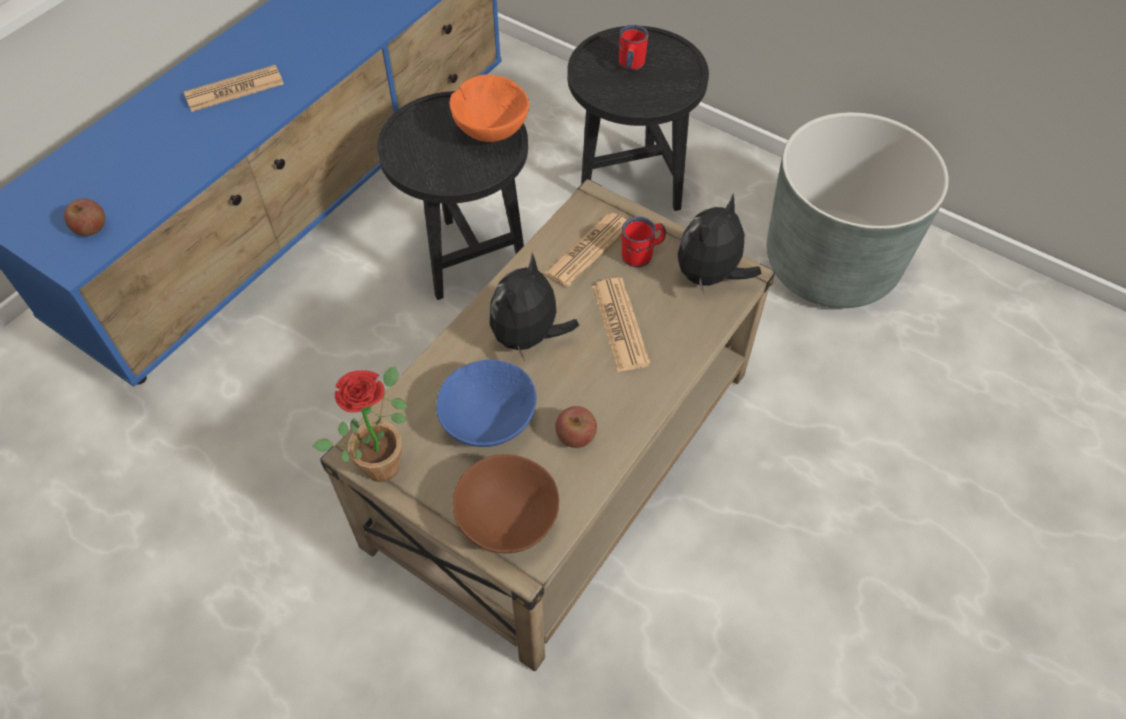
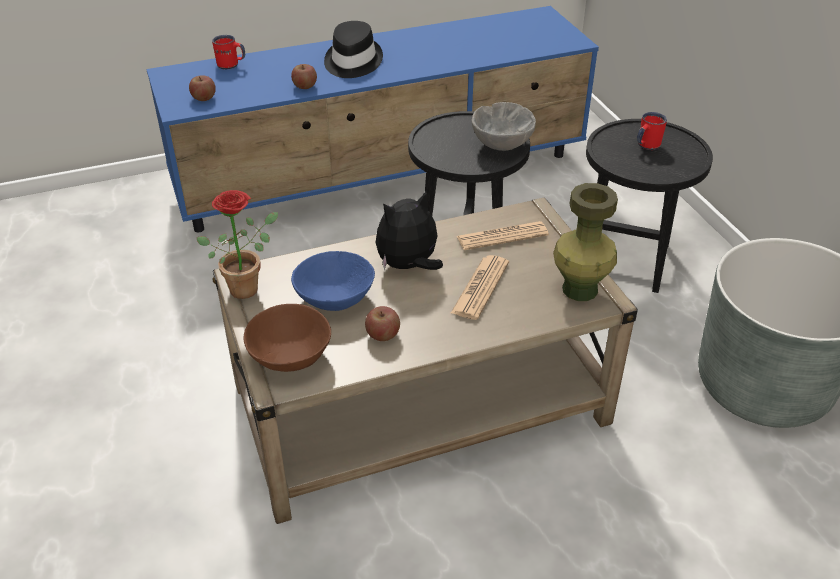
camera: 35 degrees right, 15 degrees down
(208, 151) = (305, 86): none -> apple
(234, 89) = (352, 62): newspaper -> black hat
(490, 129) = (501, 144): orange bowl -> grey bowl
(642, 255) = (540, 255): red mug -> red mug (231, 65)
(710, 276) = (579, 290): plush toy -> green vase

